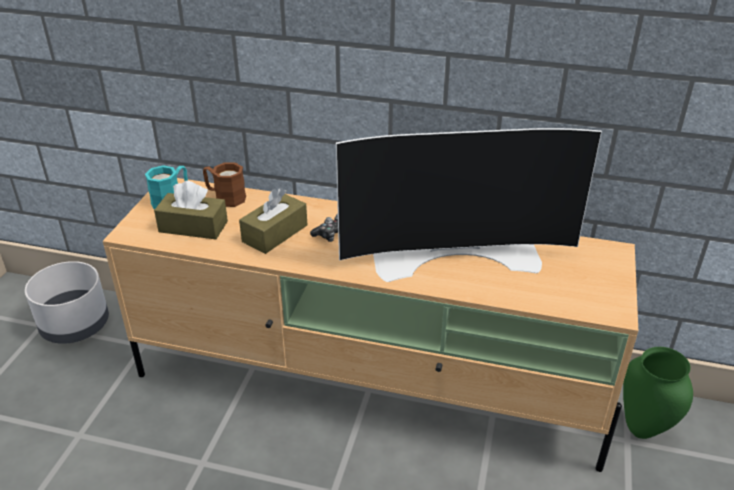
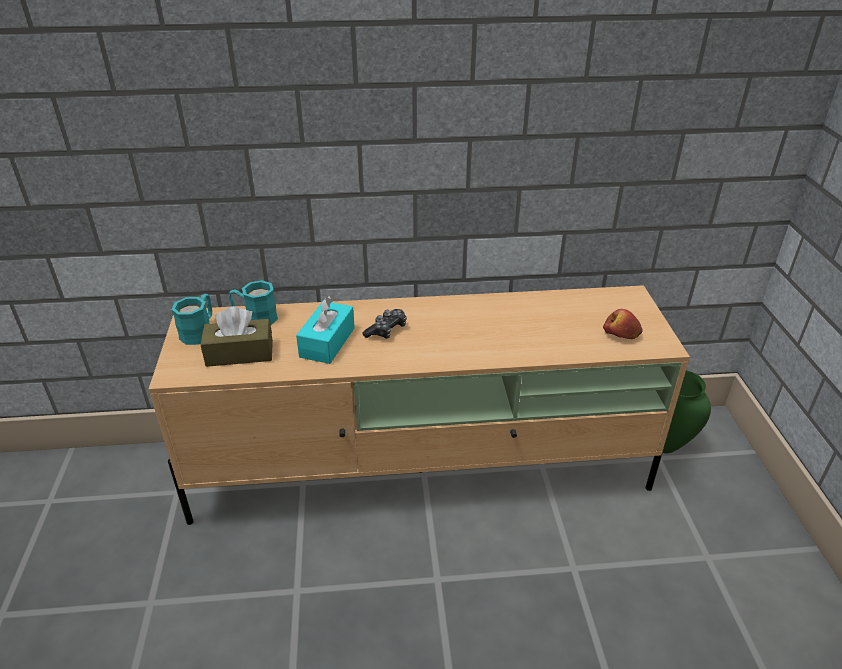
camera: 20 degrees left, 0 degrees up
(75, 325) = (89, 491): grey planter -> none
(225, 197) = (255, 318): brown mug -> turquoise mug
(275, 233) = (327, 342): brown tissue box -> turquoise tissue box
(457, 254) = (506, 325): television -> none
(574, 289) = (621, 334): none -> apple

